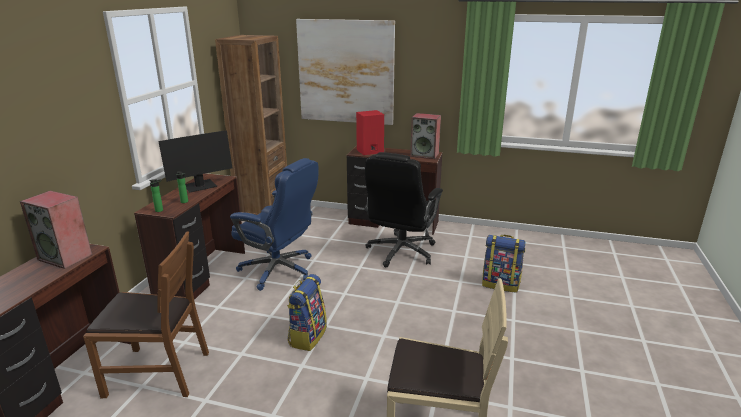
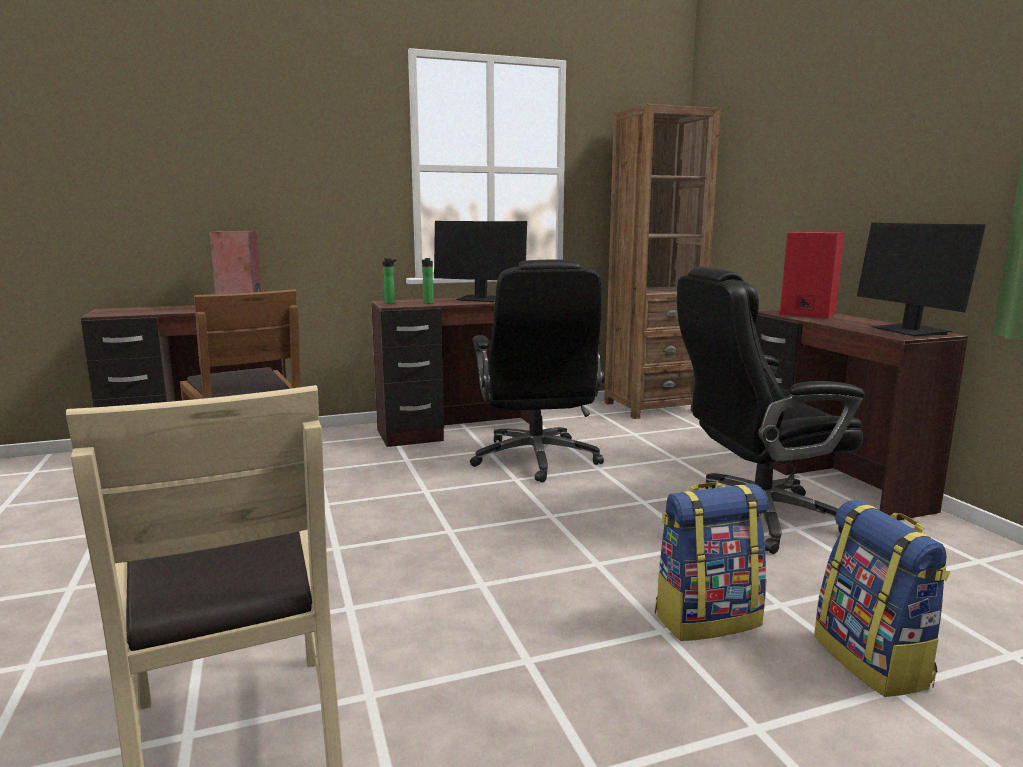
camera: 55 degrees right, 10 degrees down
(279, 270) = (536, 459): blue office chair -> black office chair
(307, 336) = (408, 528): backpack -> backpack (707, 618)
(346, 72) = (810, 161): picture -> none
(425, 155) = (910, 331): speaker -> monitor

